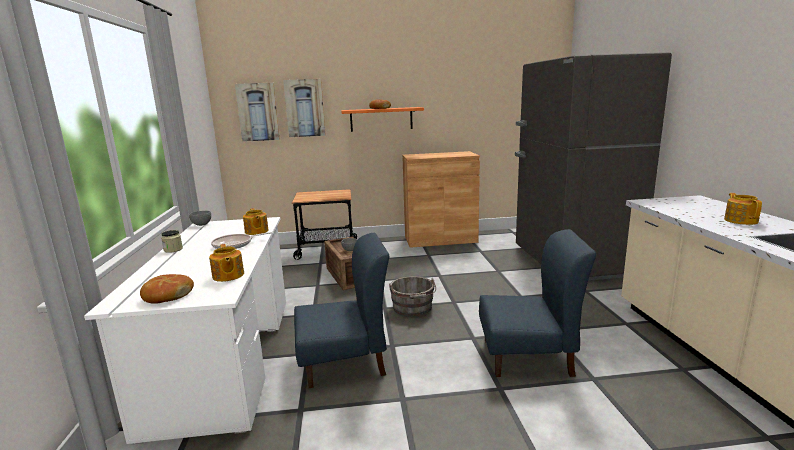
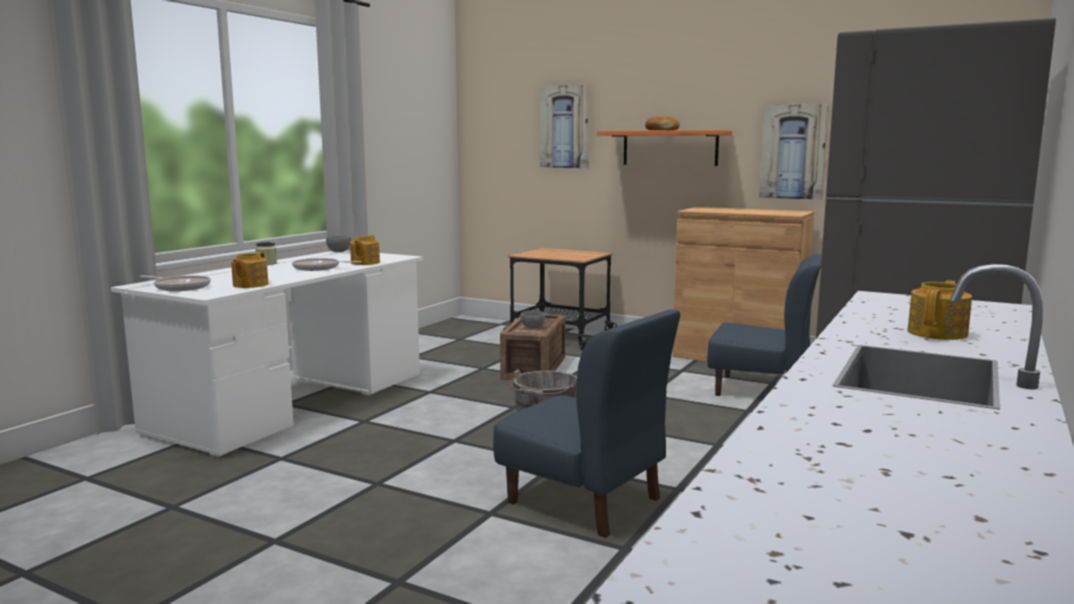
camera: 35 degrees right, 5 degrees down
(167, 296) = (180, 287): bread -> frying pan
(258, 112) = (507, 130): picture -> picture (793, 152)
(344, 362) = (381, 438): blue chair -> blue chair (761, 390)

